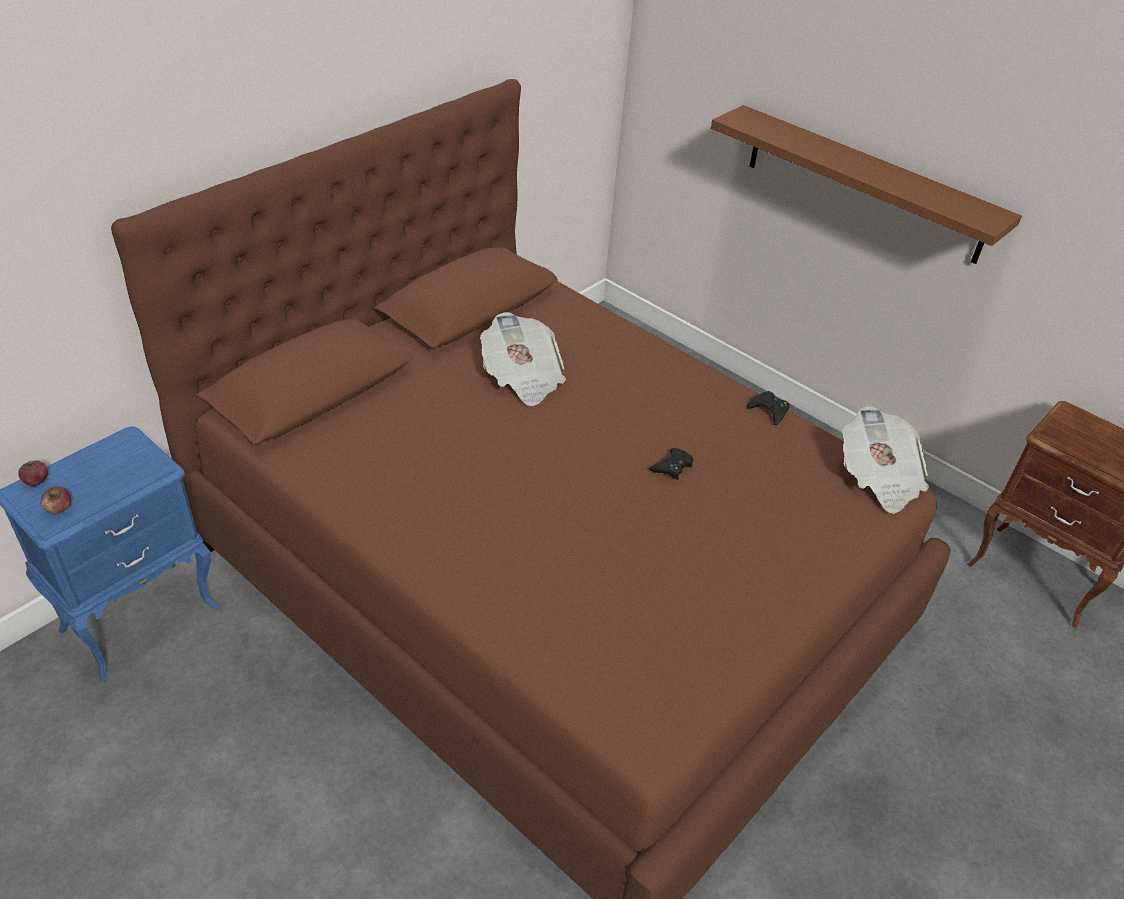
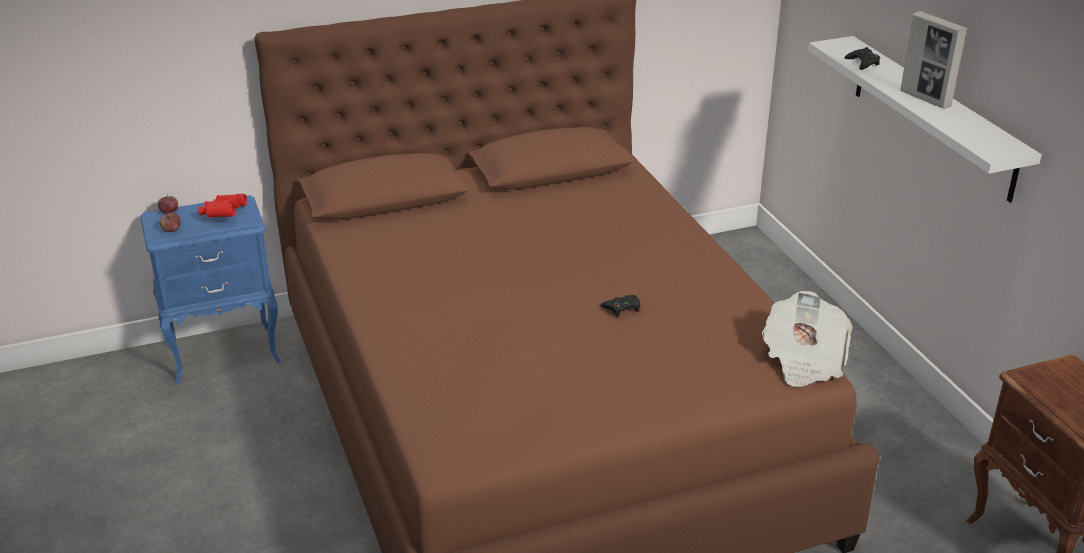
camera: 30 degrees right, 10 degrees down
(117, 466) = (223, 215): none -> red binoculars
(522, 378) = (552, 224): newspaper -> none
(769, 411) = (747, 292): black game controller -> black game controller (863, 63)
(864, 184) = (933, 116): brown shelf -> white shelf
(874, 170) = (925, 99): none -> picture frame

